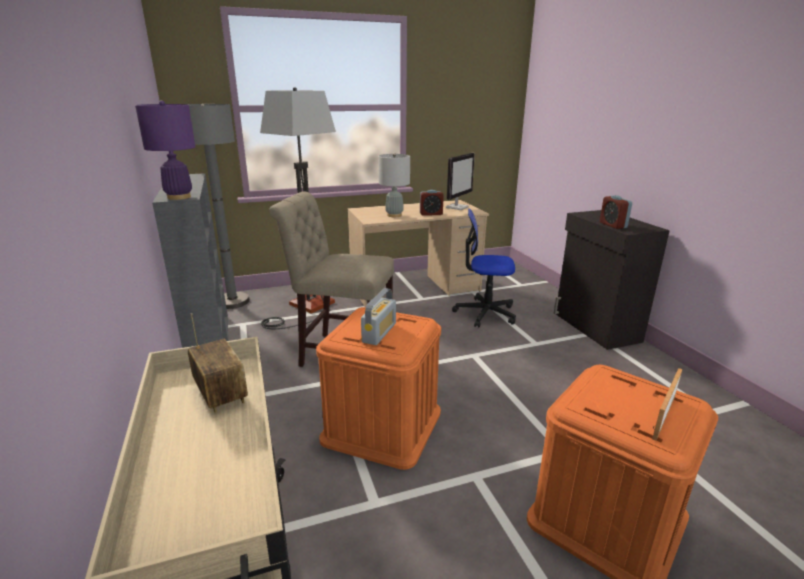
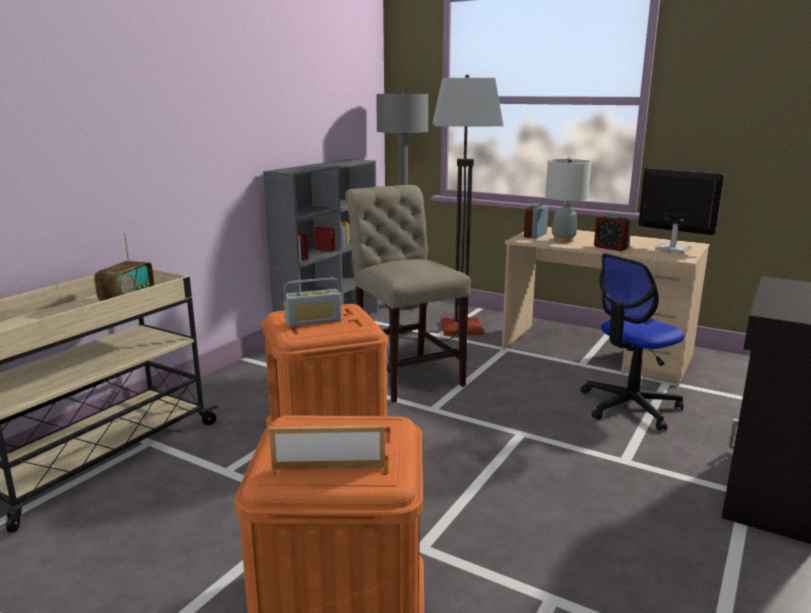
camera: 50 degrees right, 5 degrees down
(179, 197) = (287, 170): purple table lamp -> none
(457, 207) = (672, 249): monitor -> monitor turned 135 degrees counterclockwise
(485, 313) = (629, 406): office chair -> office chair turned 90 degrees counterclockwise
(613, 225) = (775, 302): alarm clock -> alarm clock (535, 235)

